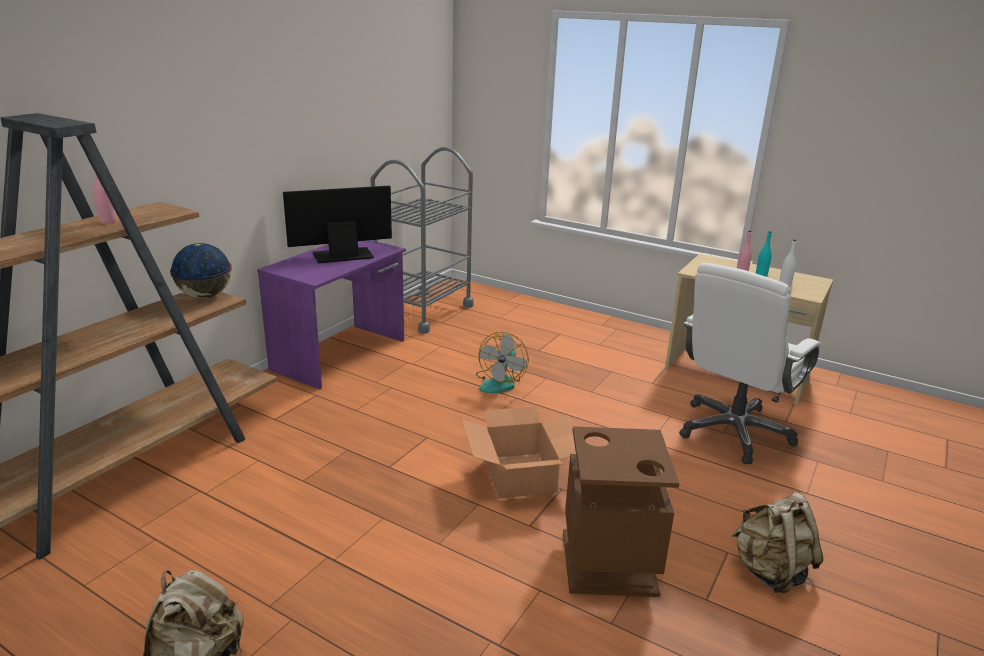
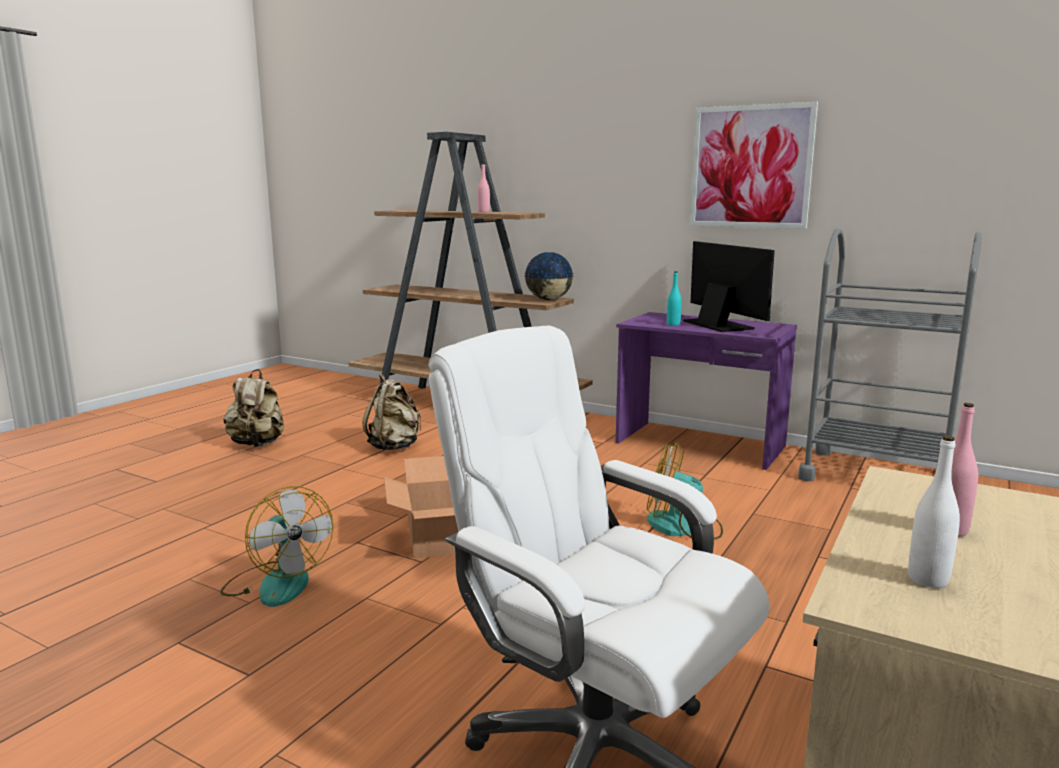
camera: 90 degrees right, 10 degrees down
(308, 118) = (750, 167): none -> picture
(607, 562) = (277, 582): brown trash can -> fan
(761, 275) = (983, 557): turquoise bottle -> turquoise bottle (673, 324)
(770, 572) = (189, 708): beige backpack -> beige backpack (395, 447)

